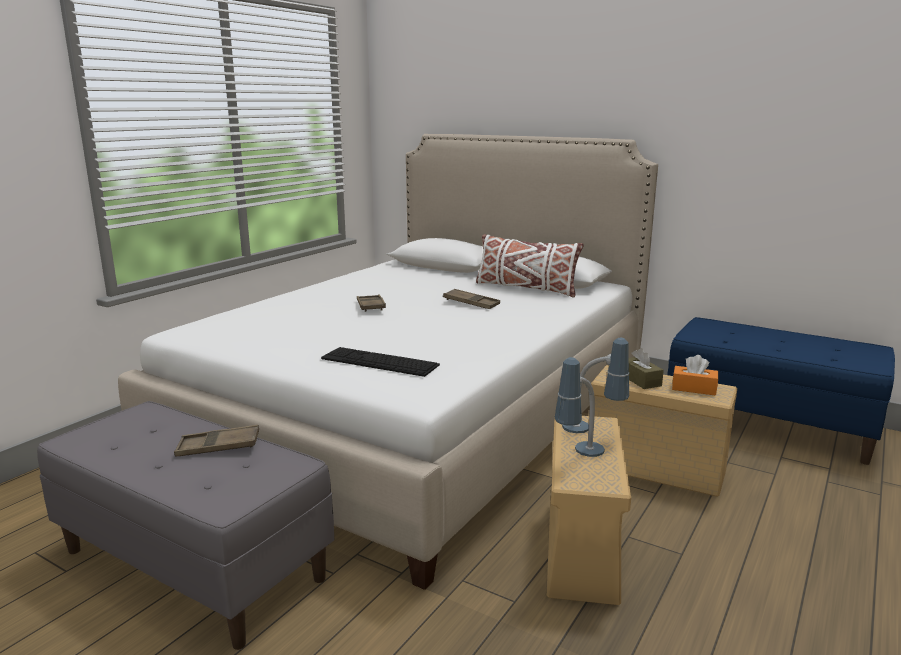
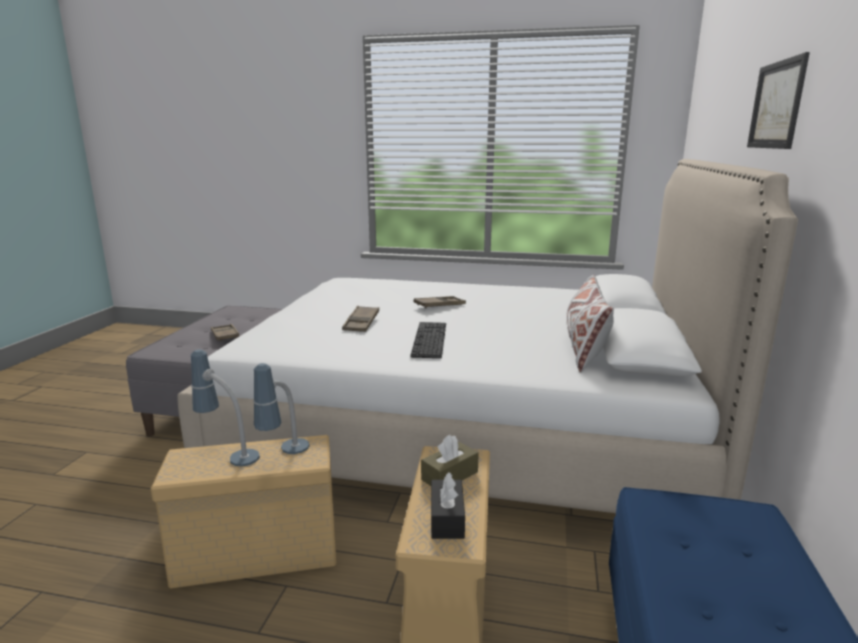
camera: 70 degrees right, 0 degrees up
(379, 362) = (303, 327): keyboard -> keyboard (429, 339)
(471, 303) = (494, 333): brown tray -> brown tray (361, 323)
(579, 97) = (776, 105): none -> picture
(694, 388) = (447, 519): orange tissue box -> black tissue box

